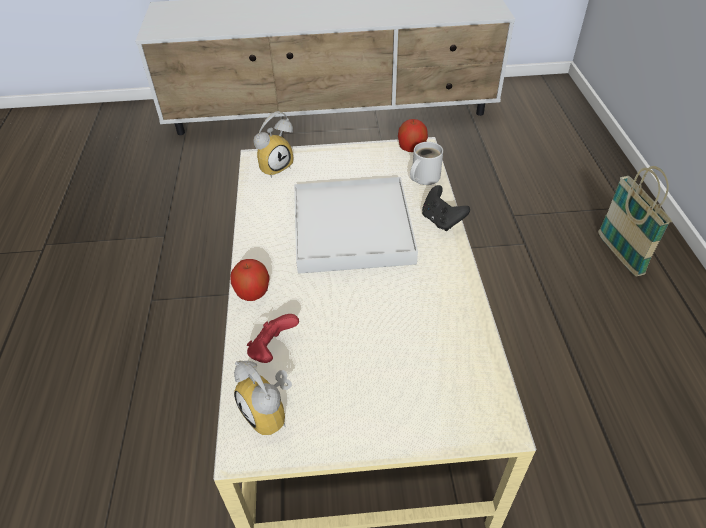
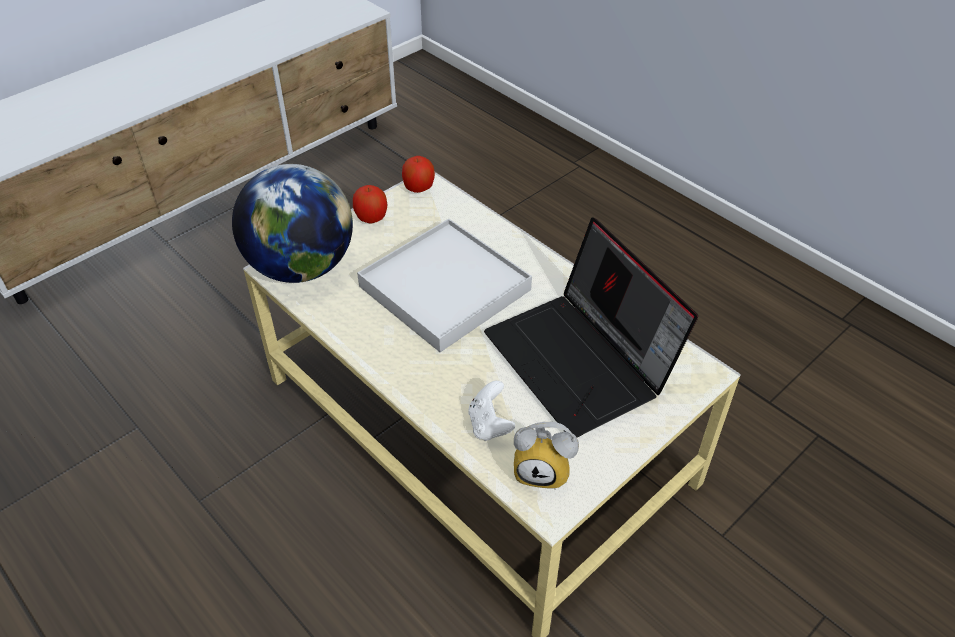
camera: 40 degrees left, 0 degrees up
(253, 293) = (418, 391): apple -> apple (371, 218)
(272, 349) = (489, 425): red game controller -> white game controller
(274, 166) = (301, 267): alarm clock -> globe
(396, 345) = (582, 362): none -> laptop
(423, 177) = (457, 211): white mug -> none
(441, 220) = (513, 242): black game controller -> none
(619, 255) = (609, 211): basket -> none

